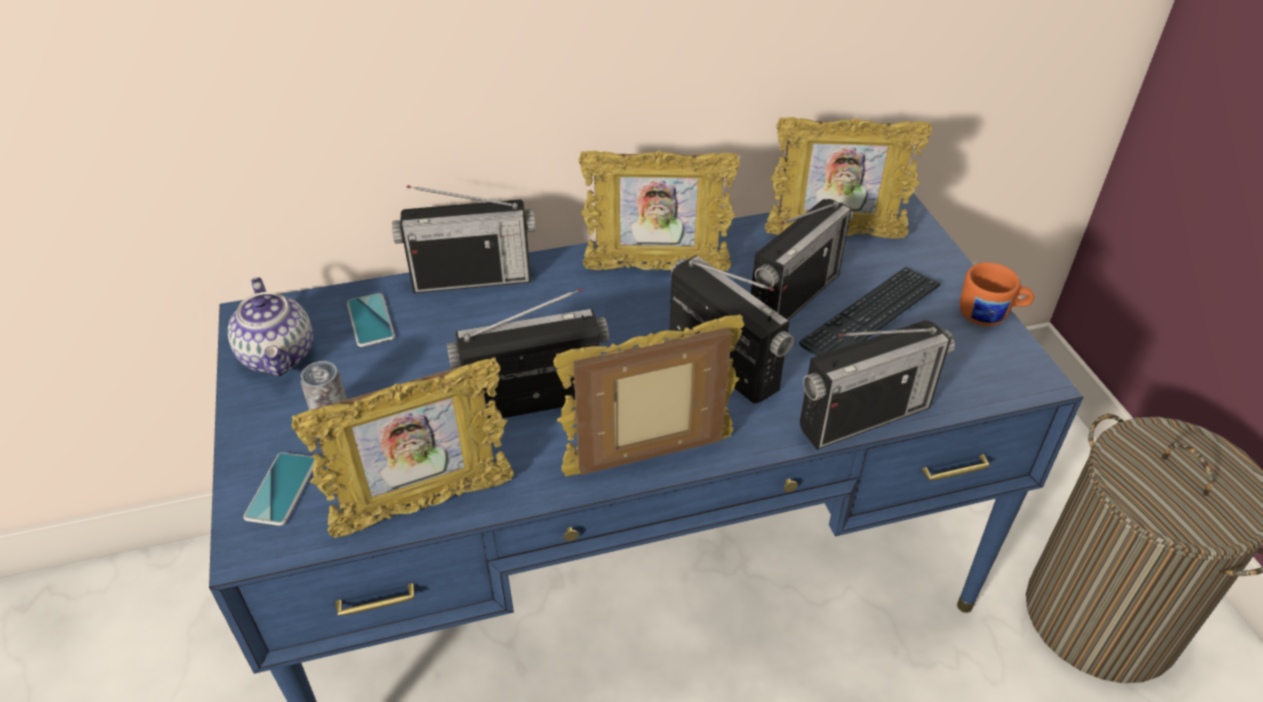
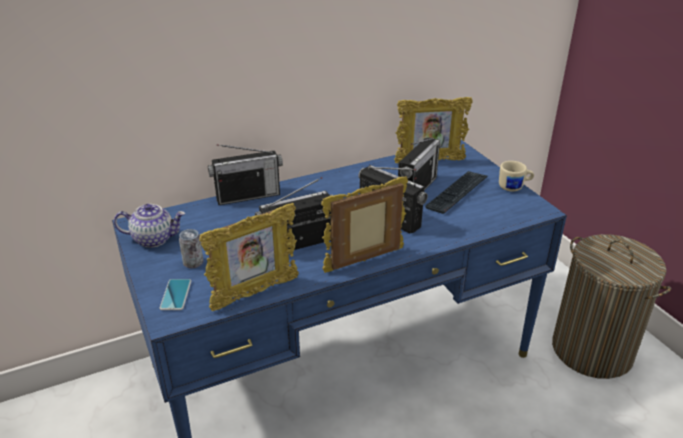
camera: 10 degrees left, 10 degrees down
(279, 355) = (154, 239): teapot -> teapot turned 60 degrees counterclockwise
(371, 320) = (199, 219): phone -> none
(656, 269) = (343, 183): picture frame -> none
(864, 417) = (465, 233): radio -> none
(990, 315) = (514, 187): orange mug -> beige mug

